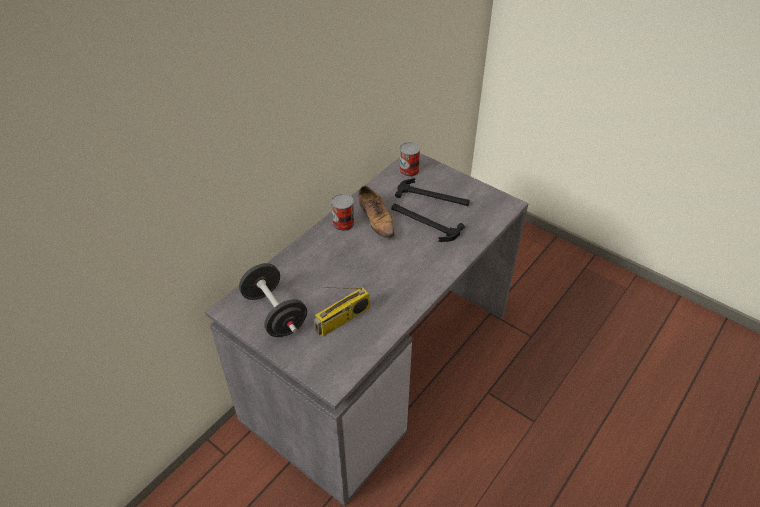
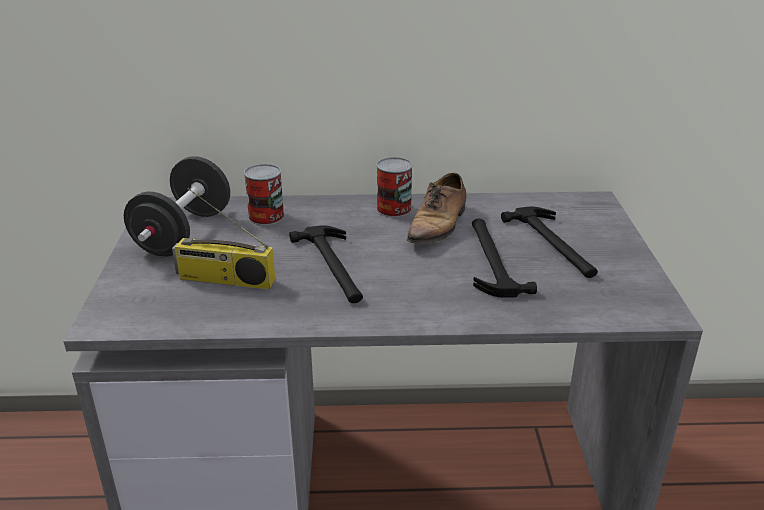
camera: 50 degrees right, 15 degrees down
(373, 275) = (334, 266): none -> hammer
(409, 170) = (568, 207): can -> can (266, 216)

